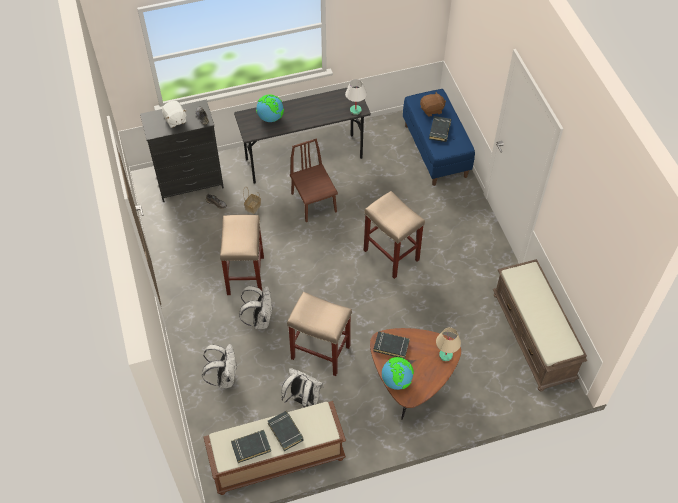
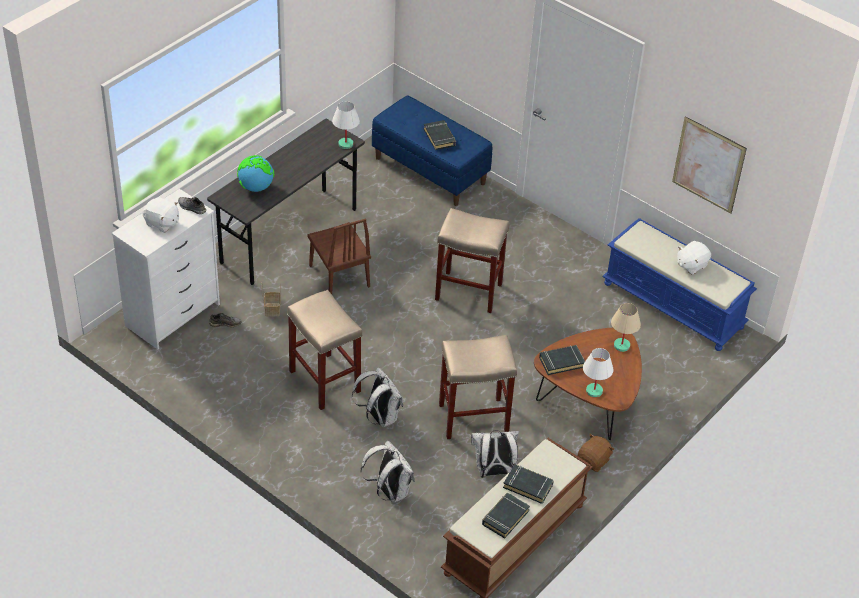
camera: 35 degrees left, 10 degrees down
(190, 182) = (173, 315): black dresser -> white dresser
(314, 202) = (339, 276): brown chair -> brown chair turned 150 degrees counterclockwise
(396, 381) = (593, 391): globe -> white table lamp
(432, 110) = (414, 120): brown plush toy -> brown plush toy (594, 461)
(534, 337) = (674, 305): brown bench -> blue bench
(547, 317) = (691, 265): none -> white plush toy
(579, 249) = (708, 165): none -> picture

